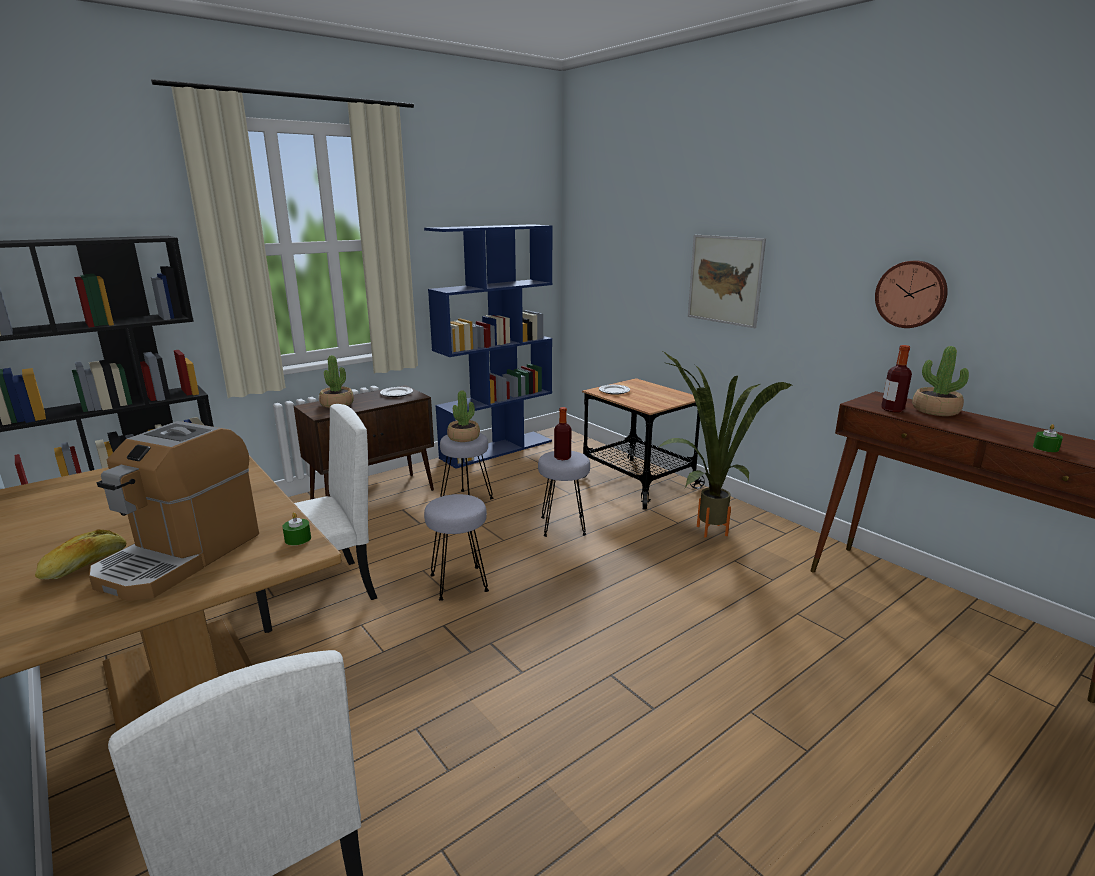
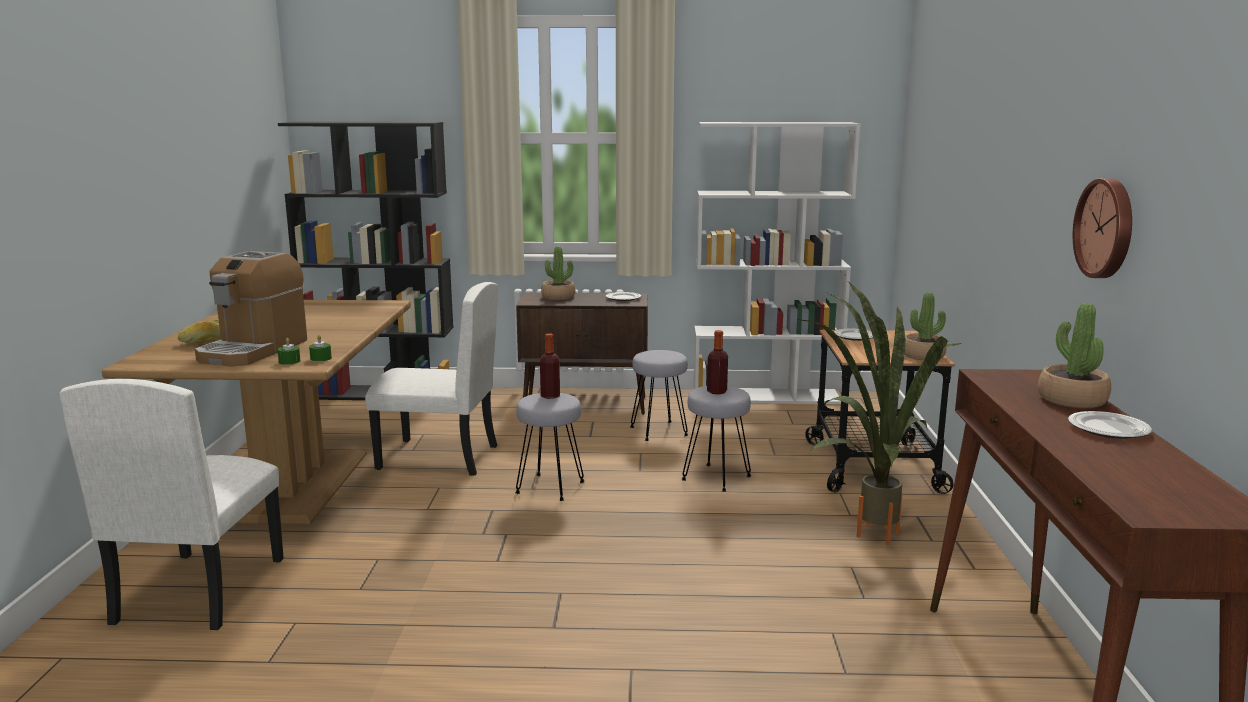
camera: 40 degrees right, 5 degrees down
(181, 556) = (253, 350): coffee machine -> coffee machine turned 45 degrees counterclockwise
(464, 437) = (659, 355): potted plant -> potted plant (923, 356)
(497, 449) = (766, 396): blue bookcase -> white bookcase
(725, 280) = (988, 201): picture -> none
(892, 410) = (1009, 386): bottle -> bottle (550, 396)
(997, 425) = (1107, 429): none -> plate
(1045, 448) = (1087, 458): green candle -> green candle (289, 361)

